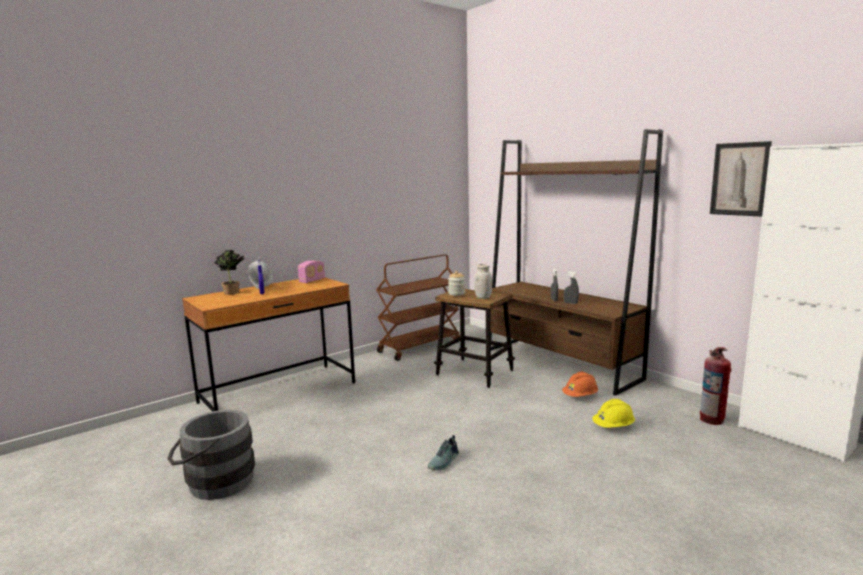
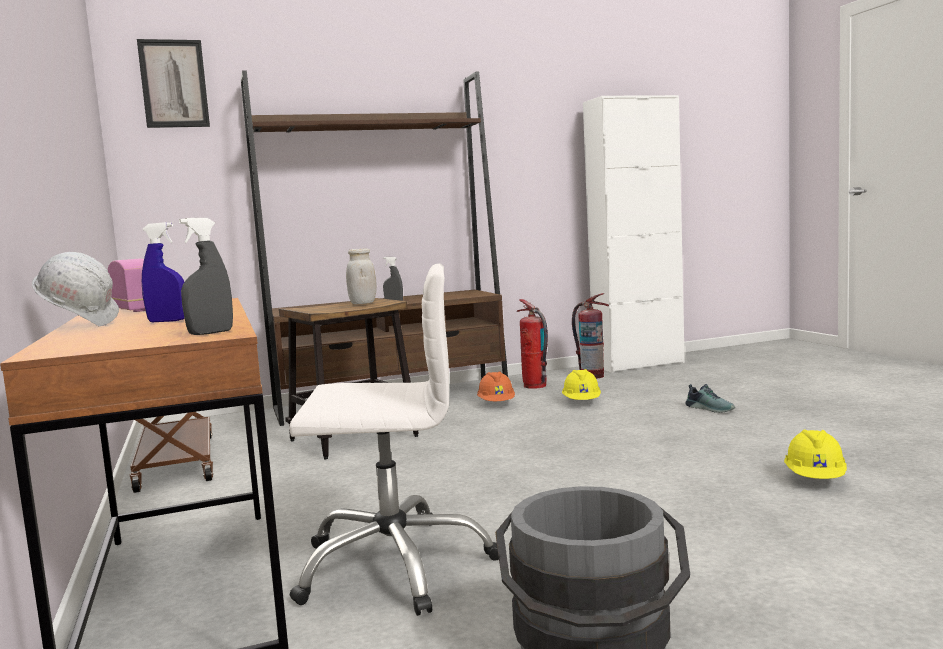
camera: 70 degrees left, 5 degrees down
(233, 293) = (93, 334): potted plant -> none
(306, 422) = (394, 565): none -> white office chair
(445, 462) = (615, 473): shoe -> shoe (710, 409)
(456, 293) = (317, 308): jar -> none
(464, 551) = (815, 479): none -> yellow hard hat
(570, 303) = (419, 300): grey spray bottle -> grey spray bottle (210, 333)
(648, 401) = (534, 386): none -> fire extinguisher
(739, 179) = (544, 135): picture -> picture (174, 84)

